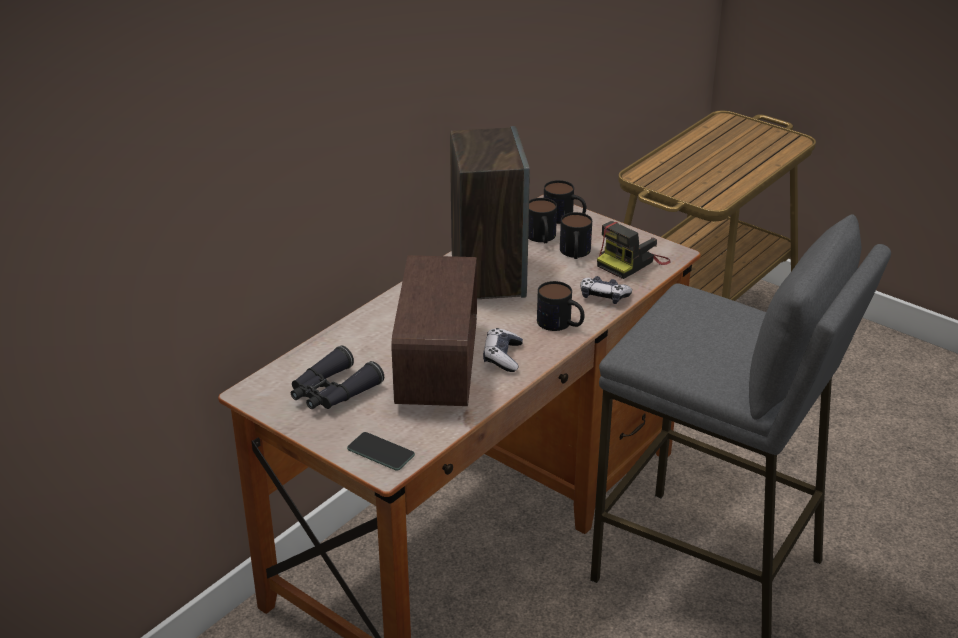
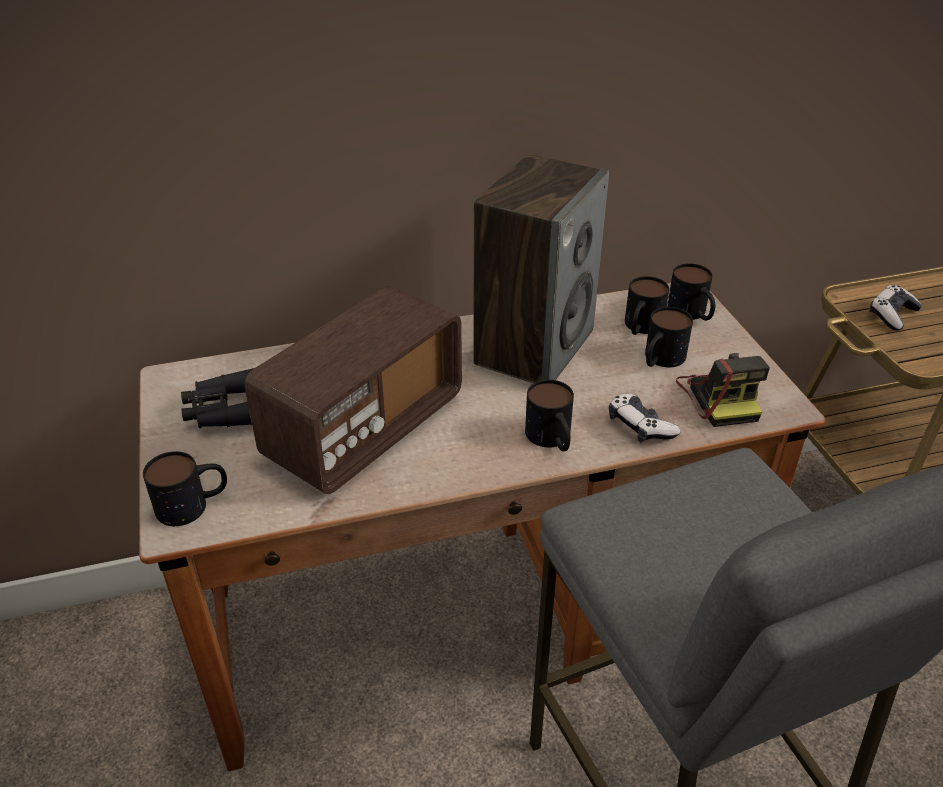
camera: 35 degrees right, 5 degrees up
(380, 452) = (193, 504): phone -> mug
(502, 357) = (443, 450): game controller -> game controller (892, 315)
(631, 262) = (719, 397): camera -> camera turned 90 degrees counterclockwise

